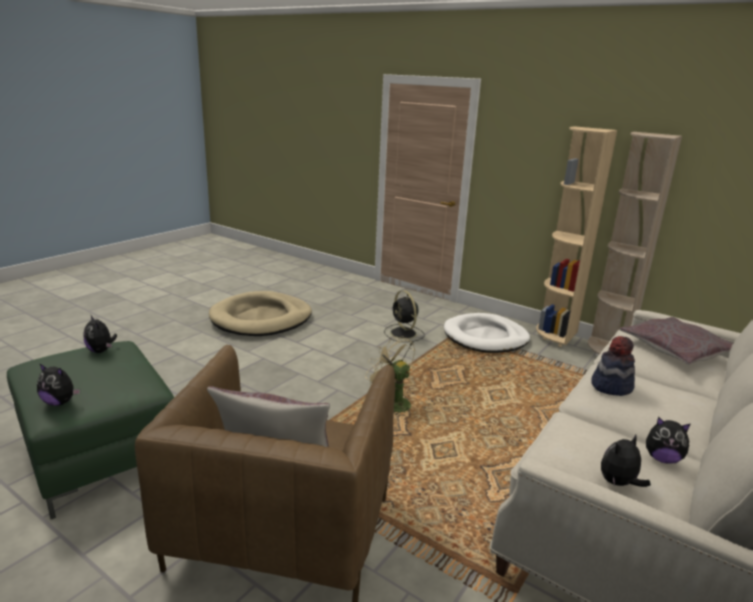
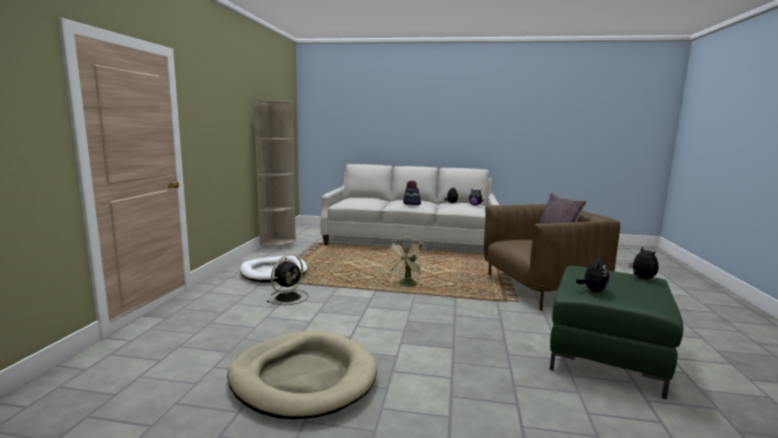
camera: 115 degrees left, 10 degrees down
(553, 338) = (260, 256): beige bookcase -> none
(676, 349) = (355, 199): grey pillow -> none

